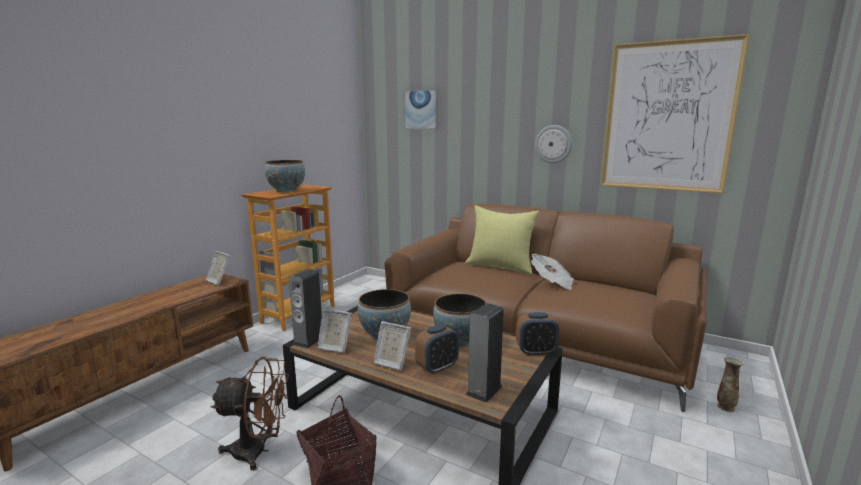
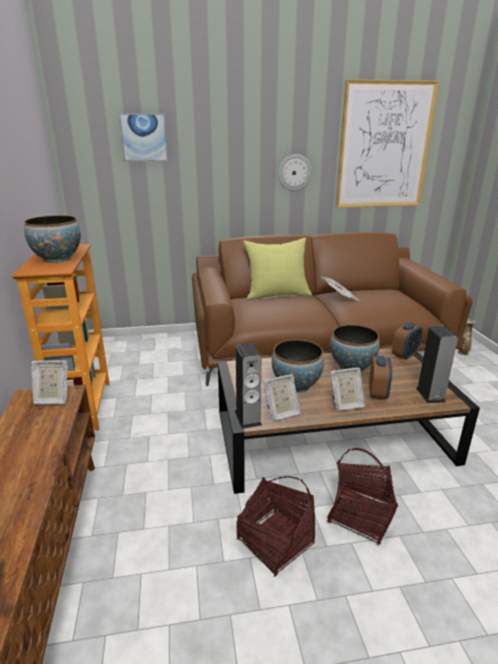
camera: 40 degrees left, 10 degrees up
(258, 451) = (275, 542): brown fan -> basket

